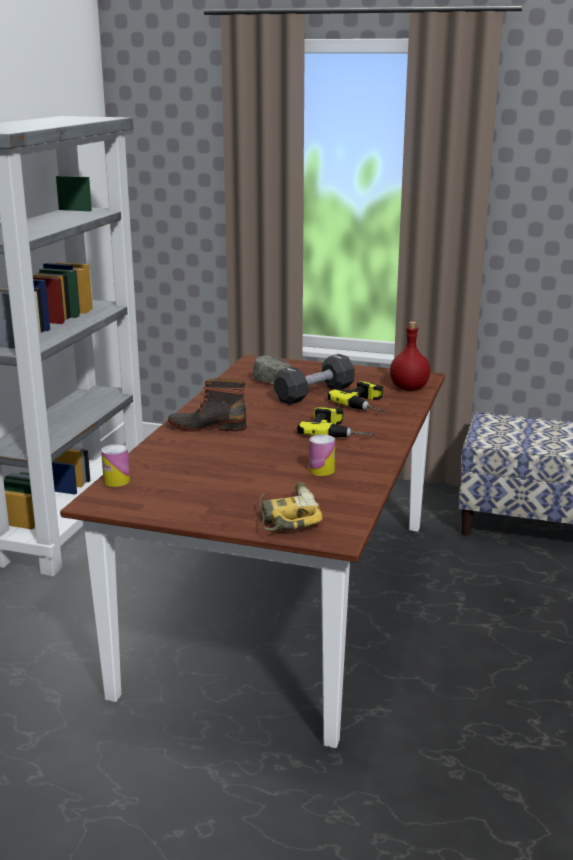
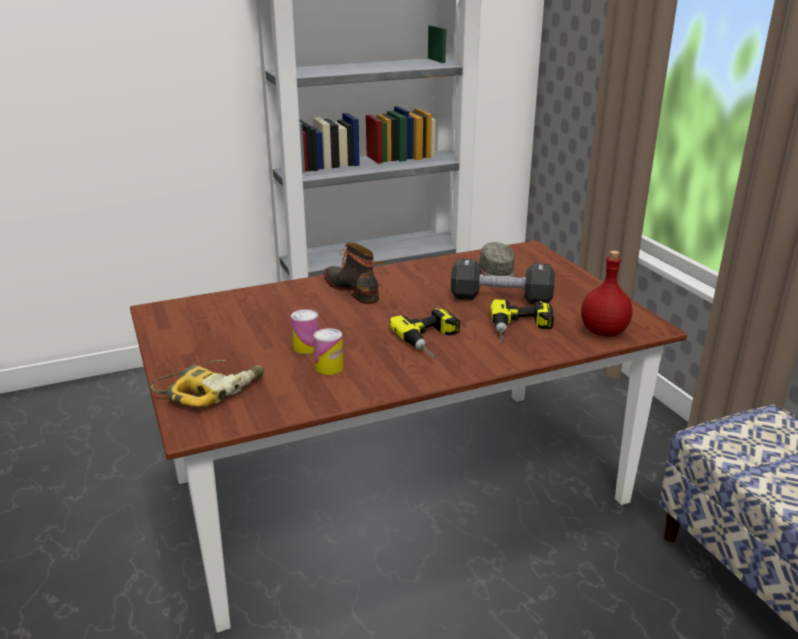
camera: 50 degrees right, 5 degrees up
(116, 481) = (201, 302): can -> can (306, 347)

